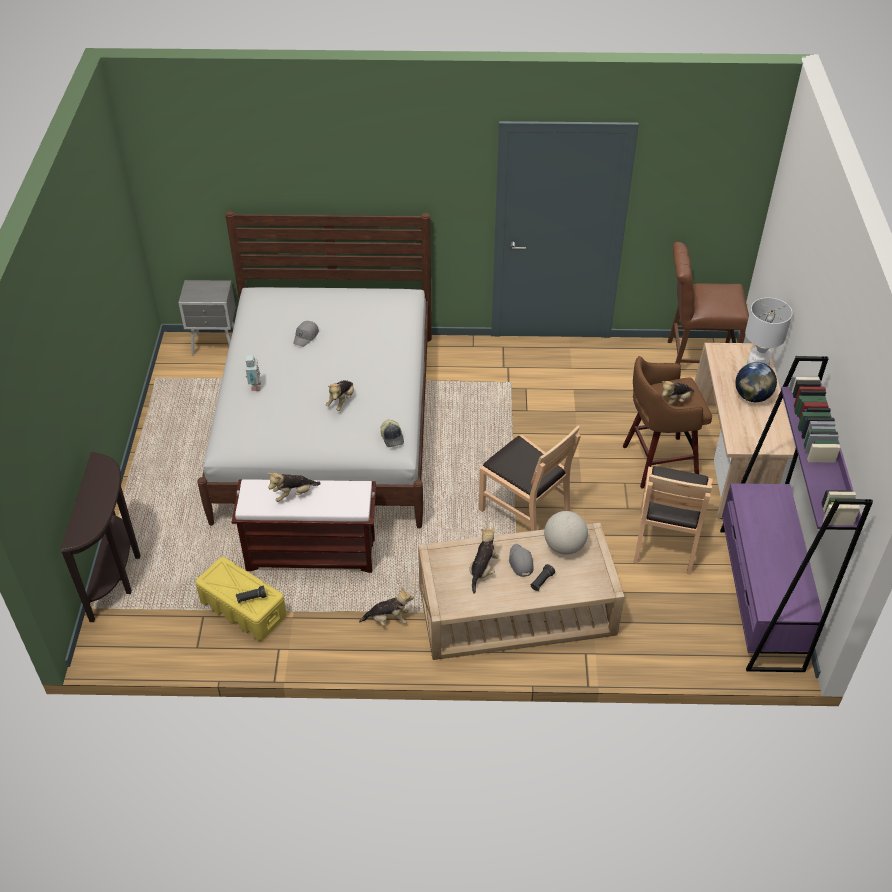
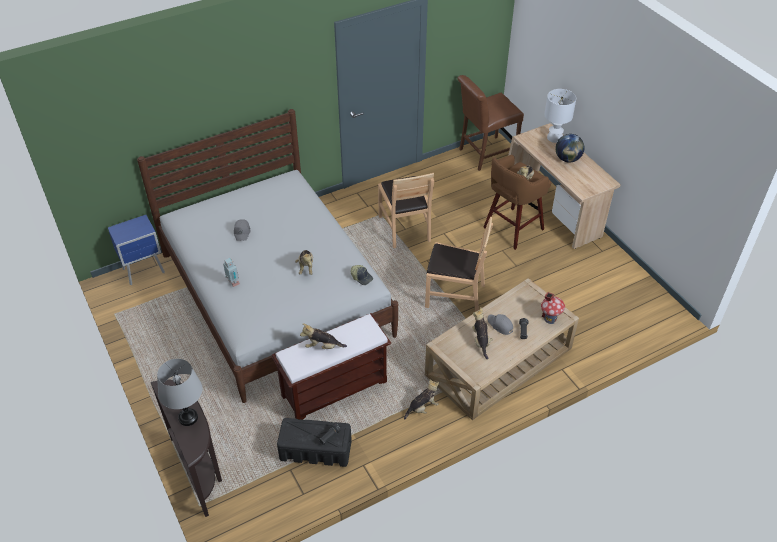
camera: 30 degrees left, 0 degrees up
(96, 503) = (188, 417): none -> grey table lamp
(216, 345) = (145, 271): grey nightstand -> blue nightstand
(242, 608) = (315, 450): yellow storage box -> black storage box
(294, 494) = (323, 346): plush toy -> plush toy turned 60 degrees clockwise
(564, 546) = (518, 303): globe -> none
(587, 581) = (550, 319): none -> toy house
(666, 540) = (554, 276): brown chair -> brown chair (405, 228)
(760, 598) = (633, 287): purple bookcase -> none

